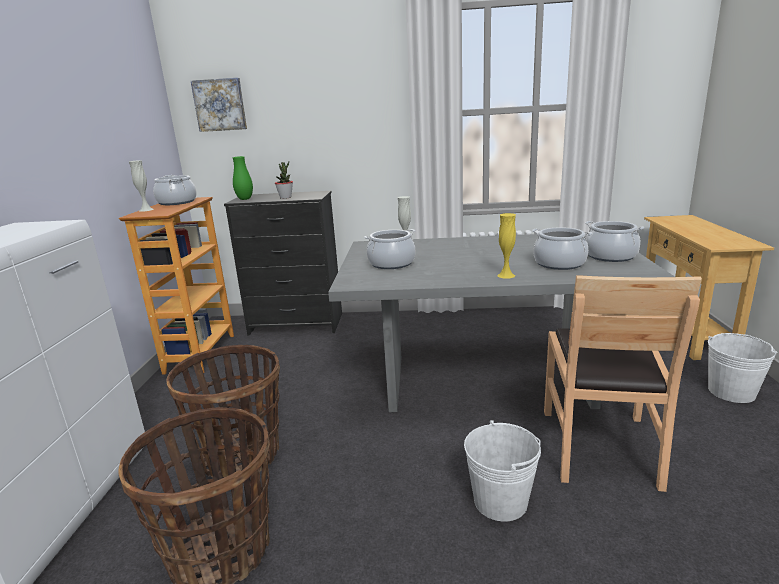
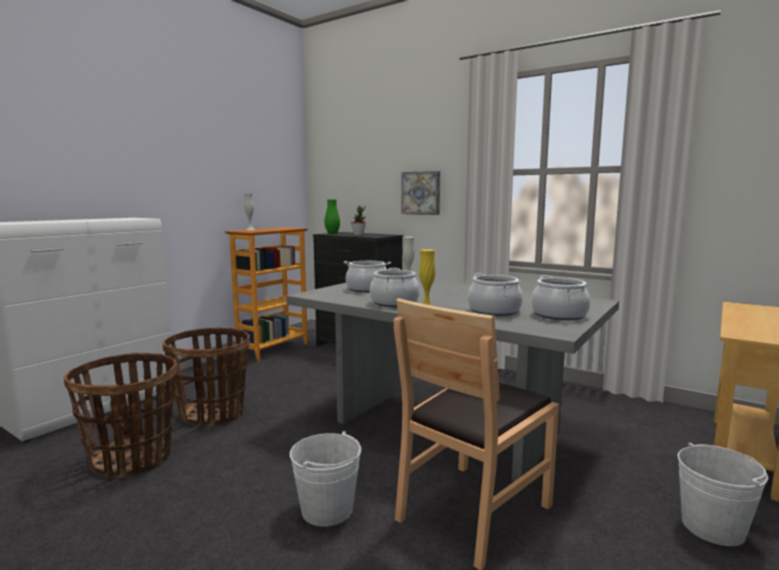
camera: 30 degrees right, 10 degrees down
(177, 202) = (278, 228): cooking pot -> cooking pot (394, 303)
(220, 105) = (335, 160): picture -> picture (421, 193)

